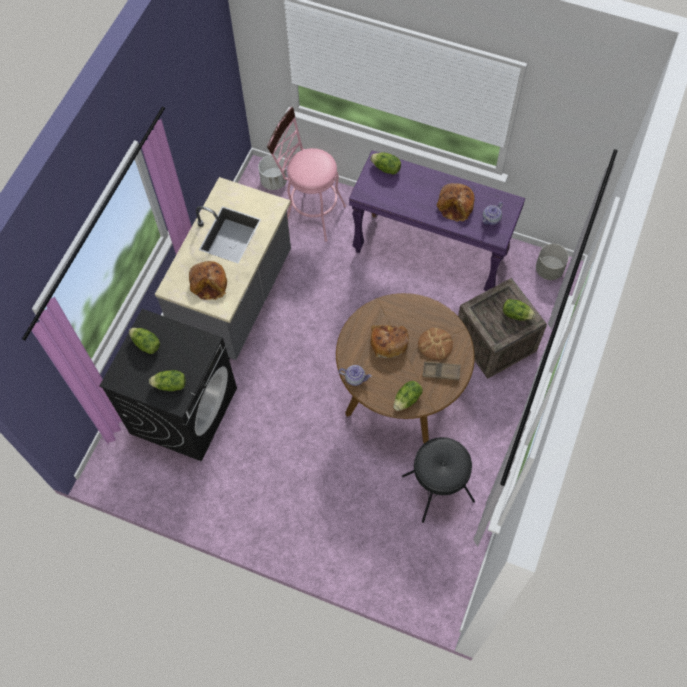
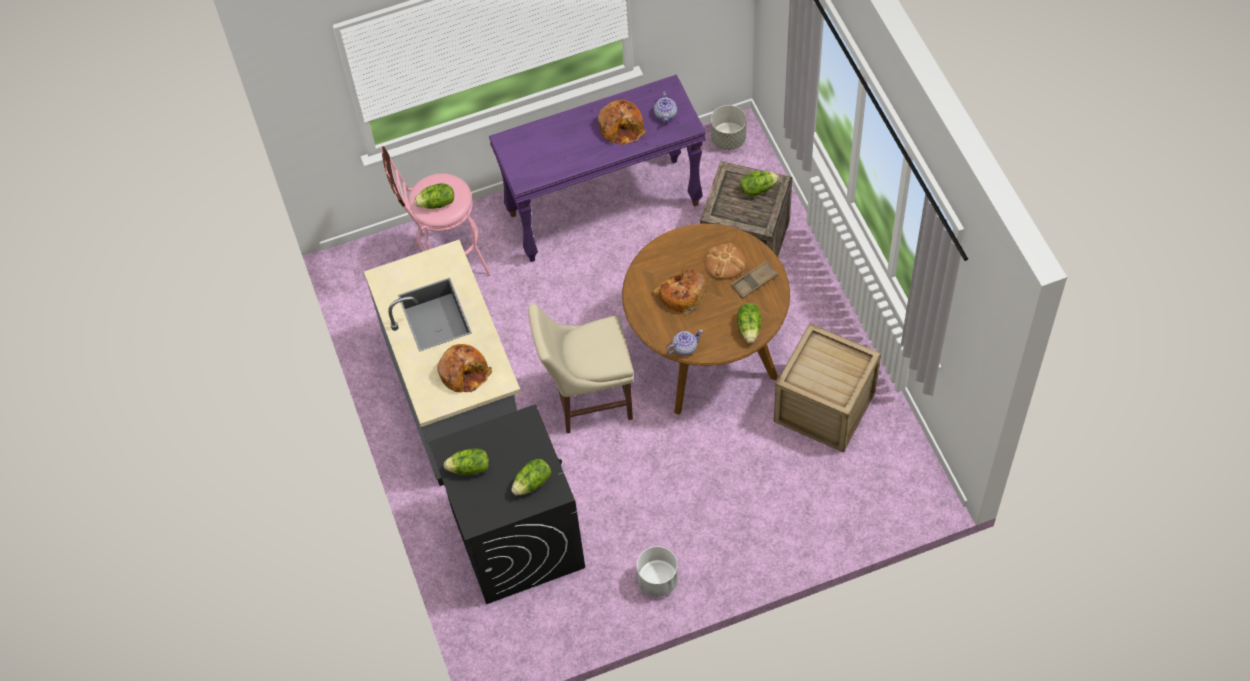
camera: 40 degrees left, 5 degrees down
(274, 181) = (374, 258): white planter -> white planter (658, 580)
(304, 362) = (588, 399): none -> beige chair
(386, 168) = (521, 142): lettuce -> lettuce (437, 204)
(437, 488) = (824, 406): black stool -> crate

